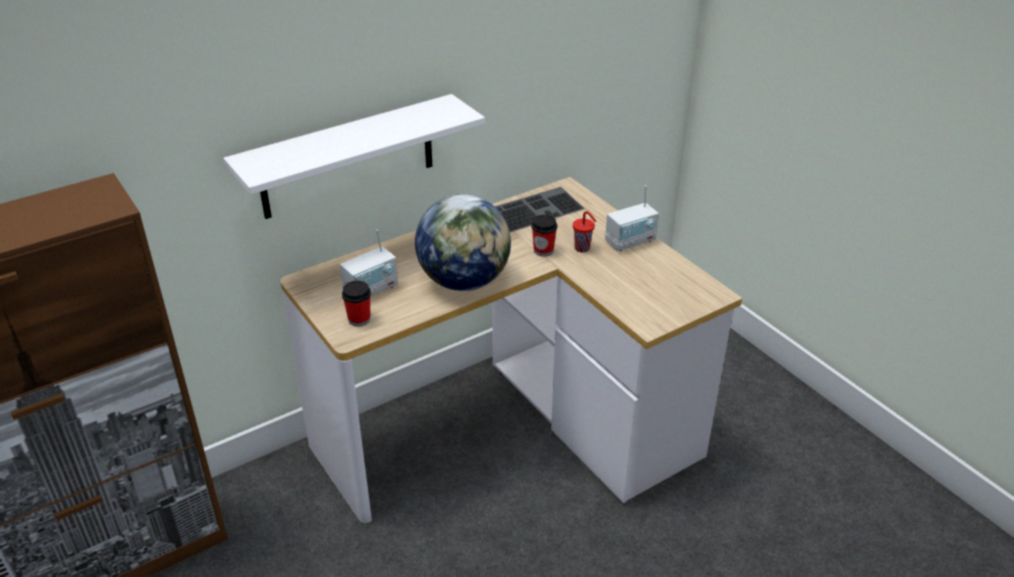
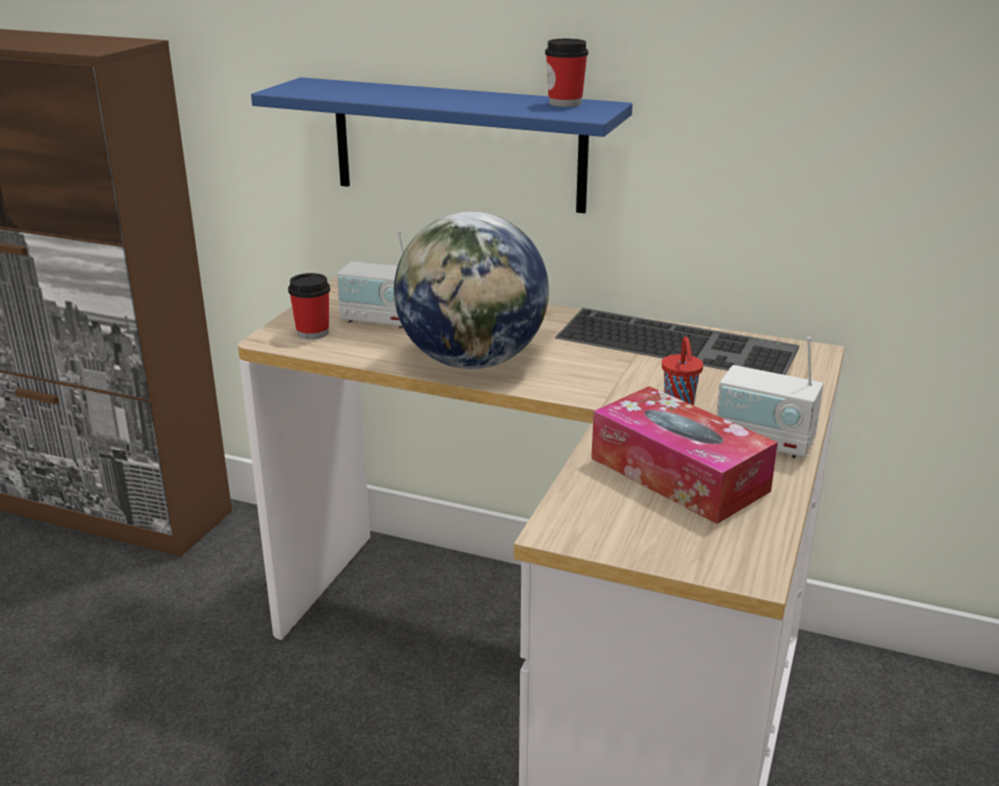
camera: 55 degrees right, 10 degrees down
(347, 157) = (458, 144): white shelf -> blue shelf
(543, 251) = (624, 387): cup -> cup (565, 103)
(635, 275) = (678, 474): none -> tissue box

